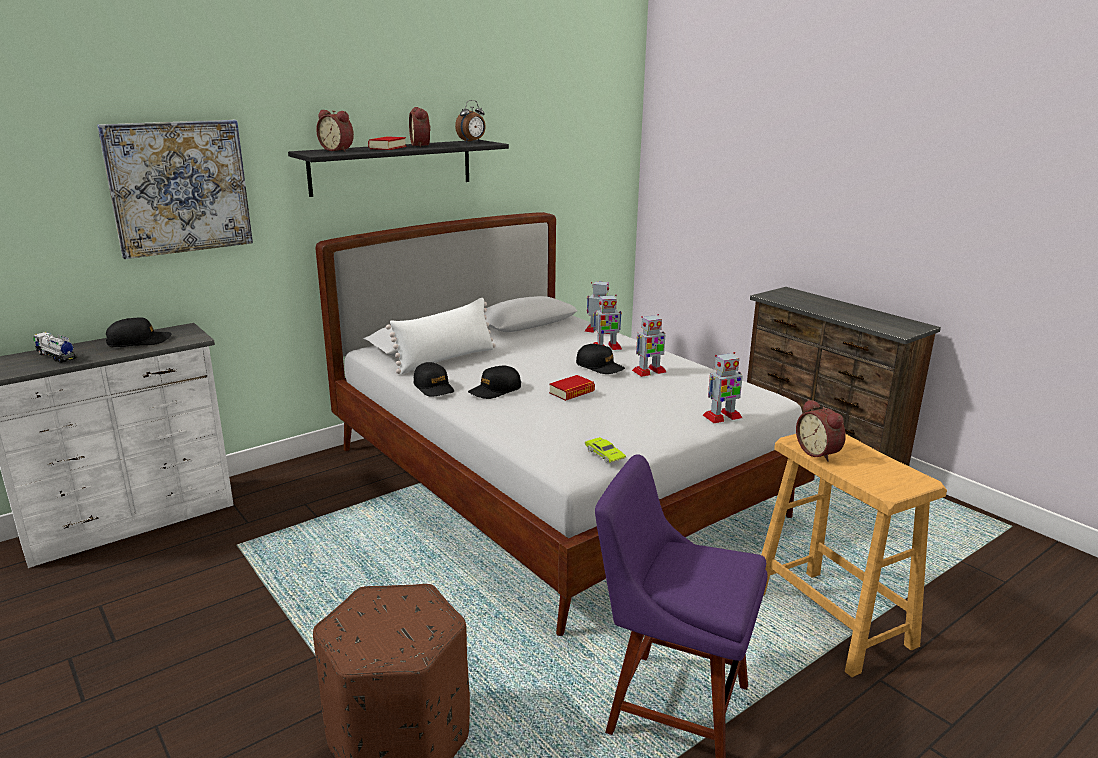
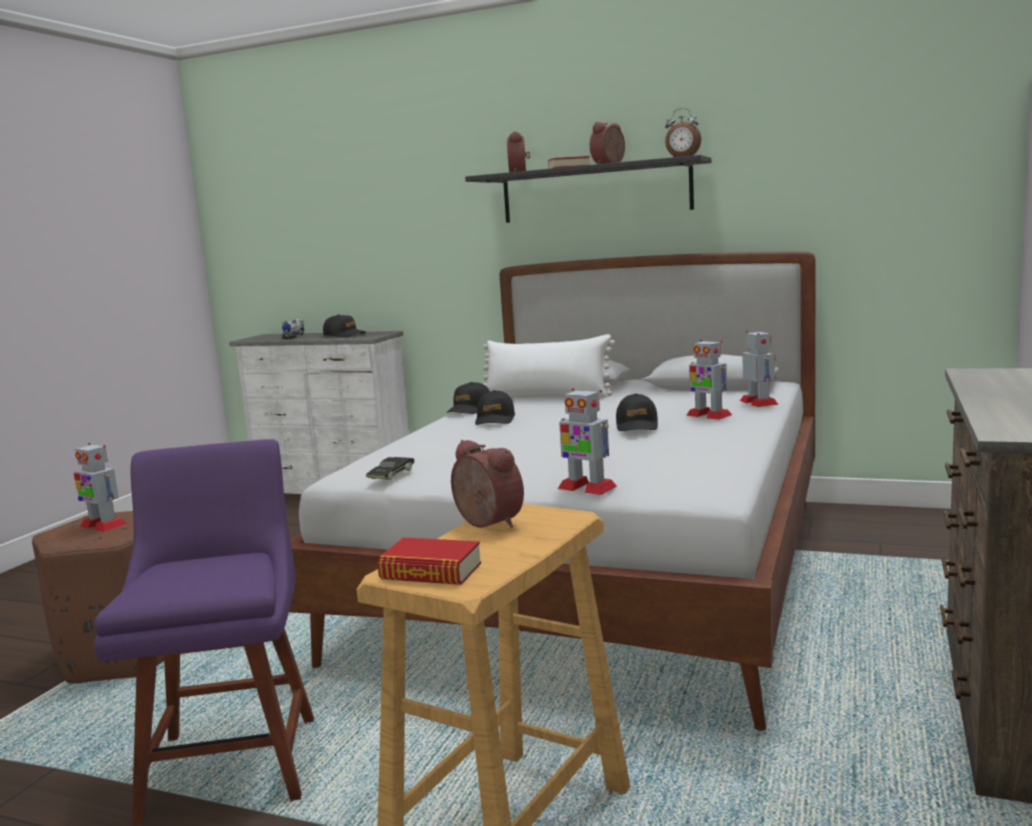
camera: 60 degrees right, 10 degrees down
(179, 187) = (399, 211): picture -> none
(495, 390) = (495, 419): black cap -> black cap turned 105 degrees counterclockwise
(571, 392) = (535, 433): book -> book (431, 571)
(605, 454) = (391, 474): green toy car -> black toy car
(649, 371) = (669, 440): toy robot -> toy robot (103, 525)
(819, 452) = (485, 524): alarm clock -> alarm clock turned 105 degrees clockwise

